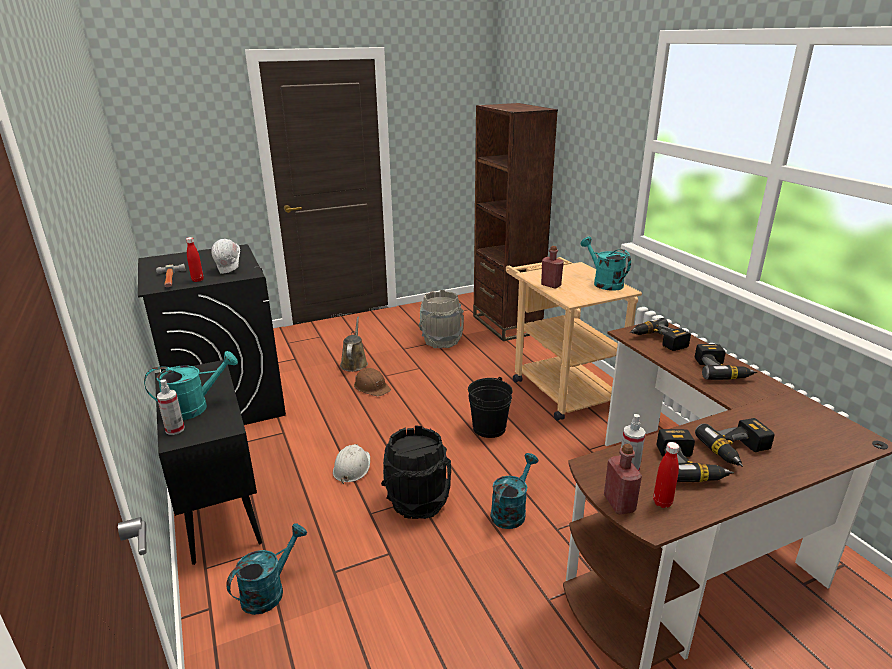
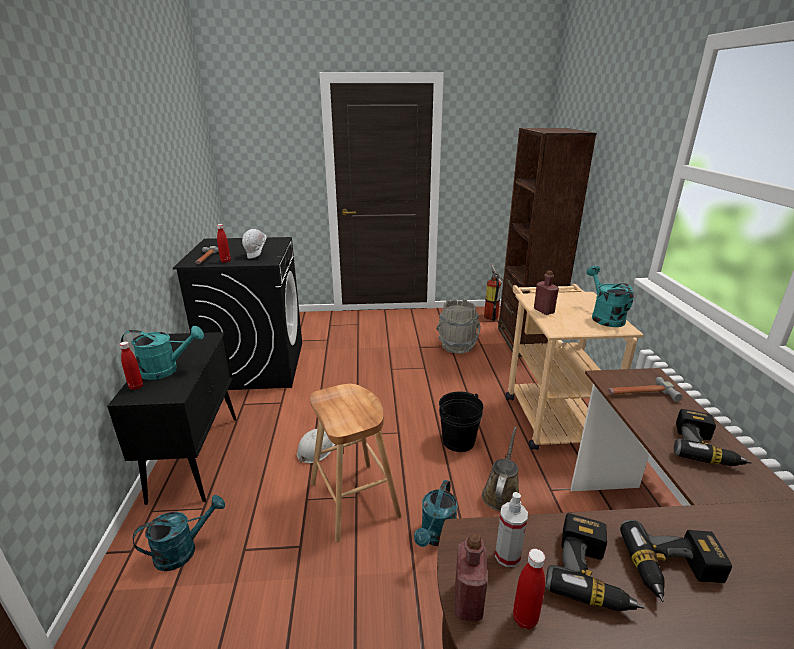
camera: 20 degrees right, 0 degrees up
(175, 429) = (136, 387): spray bottle -> red bottle
(354, 363) = (372, 352): brown watering can -> brown watering can (501, 493)
(372, 387) = (374, 377): brown hard hat -> none
(418, 501) = (354, 499): black bucket -> brown stool
(461, 305) = (491, 316): none -> fire extinguisher
(511, 511) = (436, 537): turquoise watering can -> turquoise watering can turned 150 degrees clockwise
(658, 341) = (639, 393): power drill -> hammer

